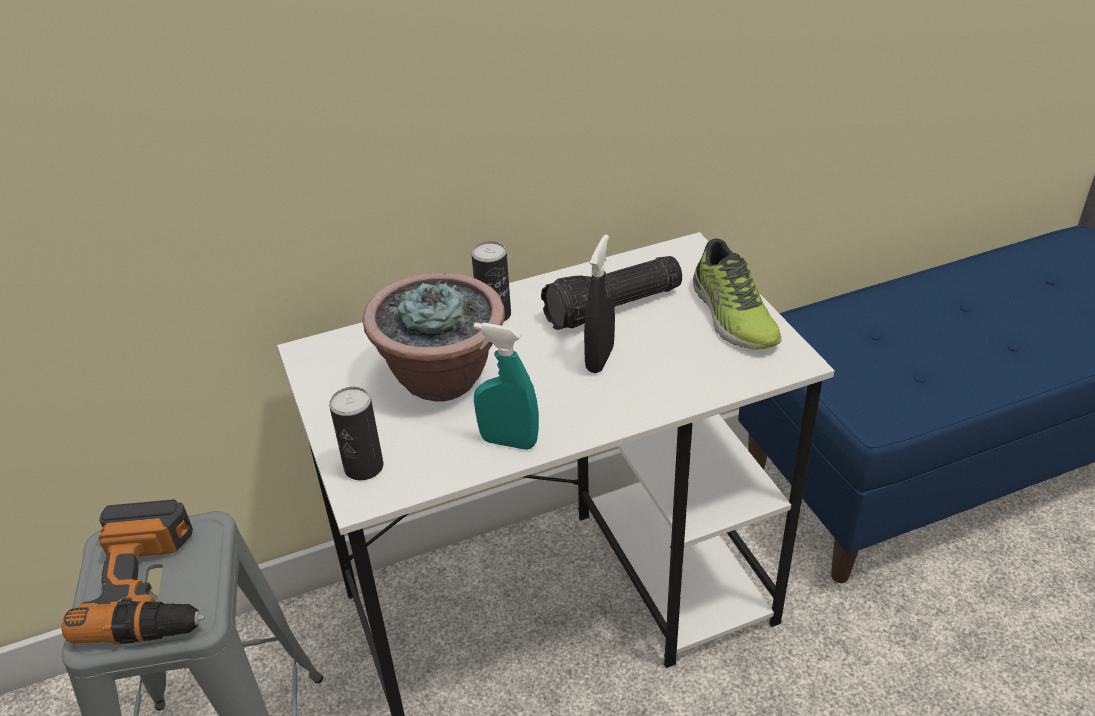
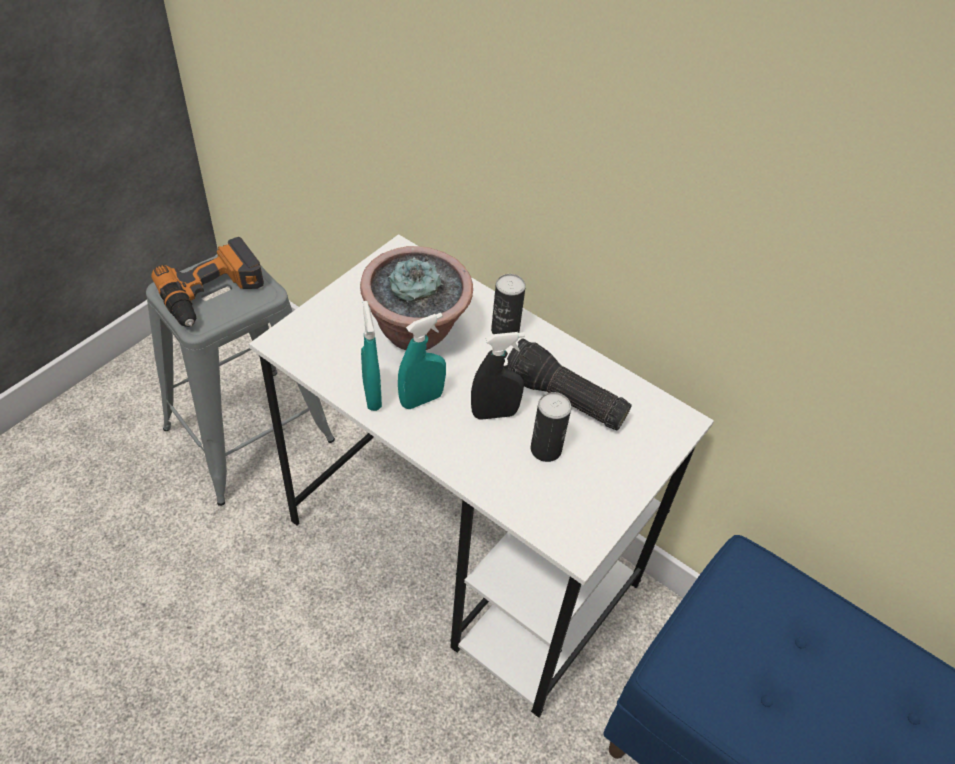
camera: 55 degrees right, 10 degrees up
(364, 467) = (307, 330): can -> can (546, 449)
(543, 405) = (421, 399): none -> turquoise spray bottle
(732, 315) = (609, 482): shoe -> none

